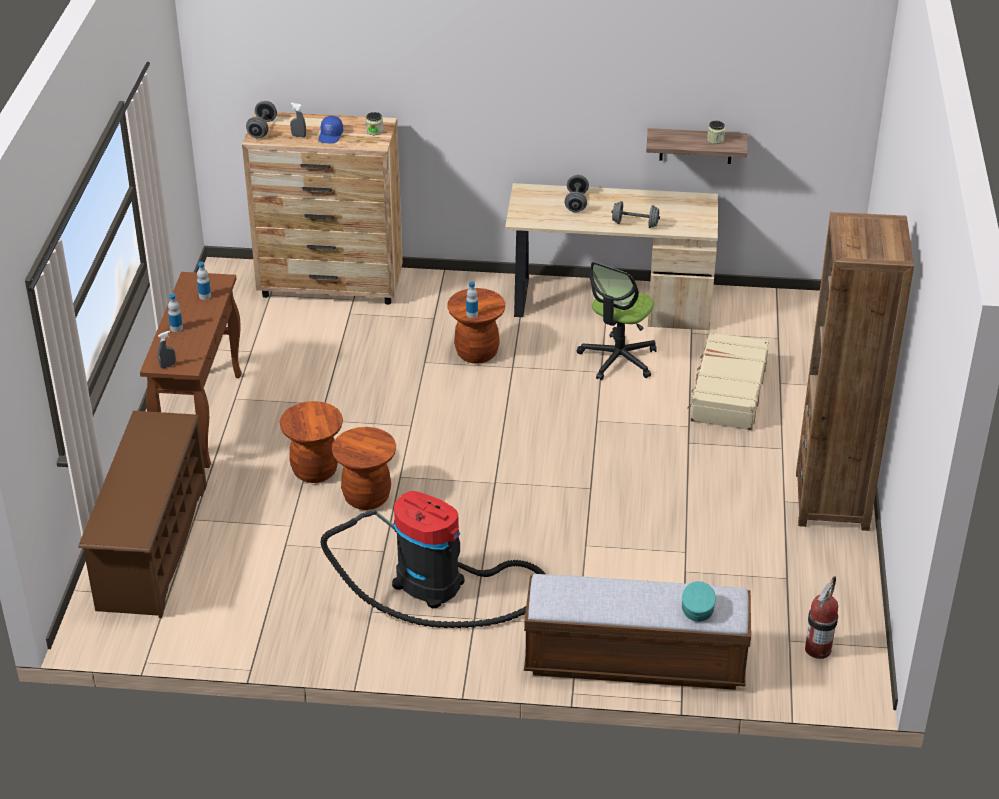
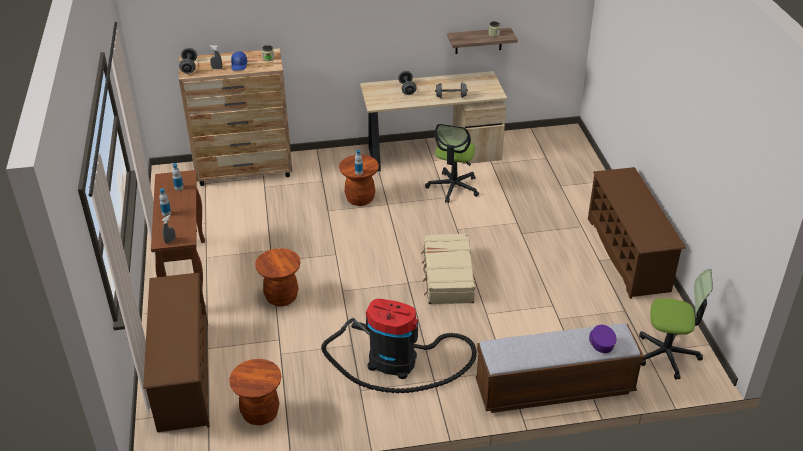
camera: 15 degrees left, 0 degrees up
(367, 497) = (325, 309): brown stool -> brown stool (260, 413)
(697, 606) = (601, 342): turquoise cap -> purple cap
(727, 392) = (531, 196): beige suitcase -> beige suitcase (447, 276)
(818, 649) = (667, 354): fire extinguisher -> office chair
(832, 501) = (628, 254): brown bookcase -> brown shoe rack

